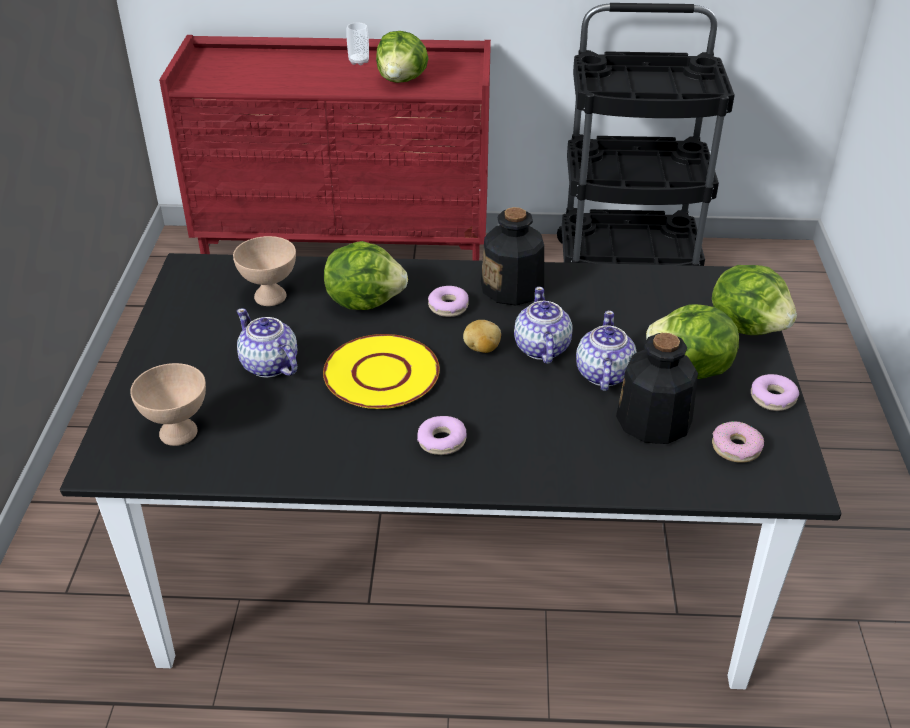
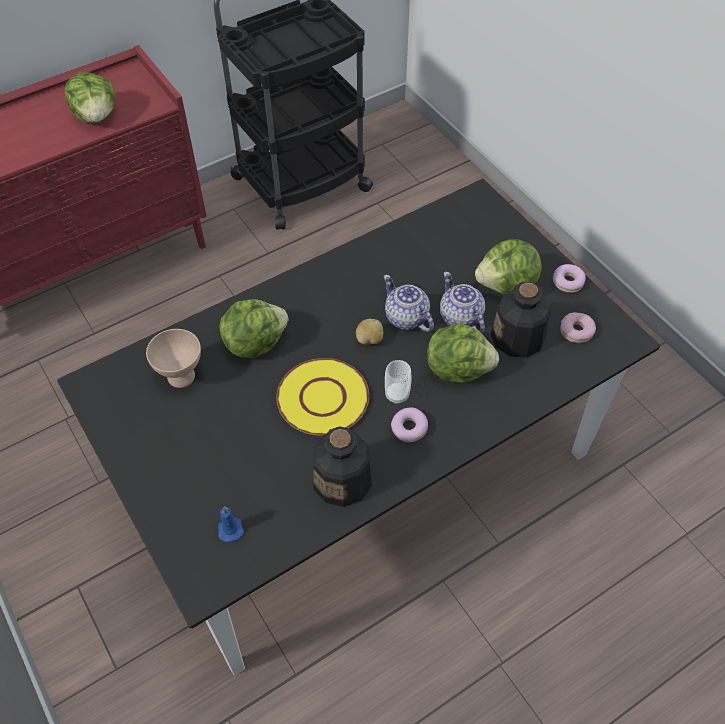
camera: 35 degrees left, 15 degrees up
(180, 432) = (230, 528): beige bowl -> blue candle
(269, 365) = (239, 436): teapot -> none
(359, 61) = (39, 110): cup -> cup (397, 395)
(448, 307) = (317, 316): donut -> none
(513, 288) = (346, 277): bottle -> bottle (343, 480)
(748, 326) = (513, 232): lettuce -> lettuce (458, 368)

